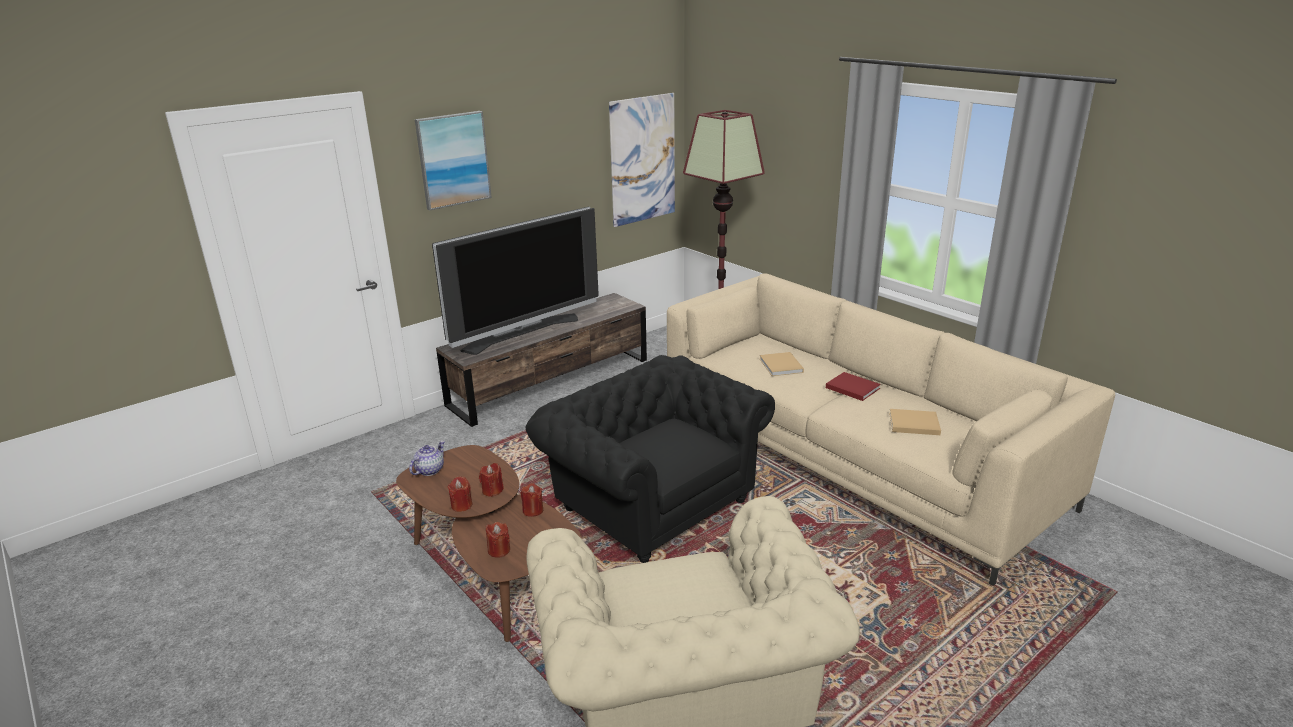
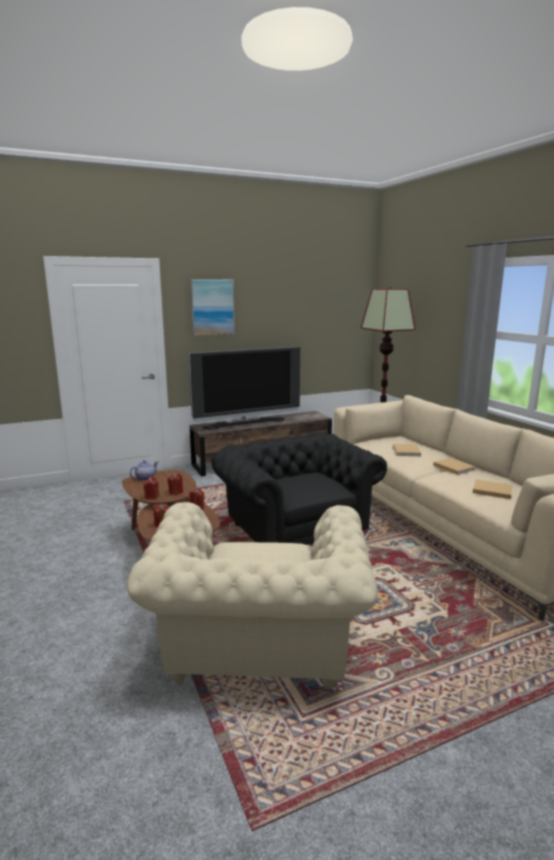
camera: 15 degrees right, 10 degrees down
(643, 160) = (342, 325): picture -> none
(851, 387) = (453, 467): red book -> beige book

